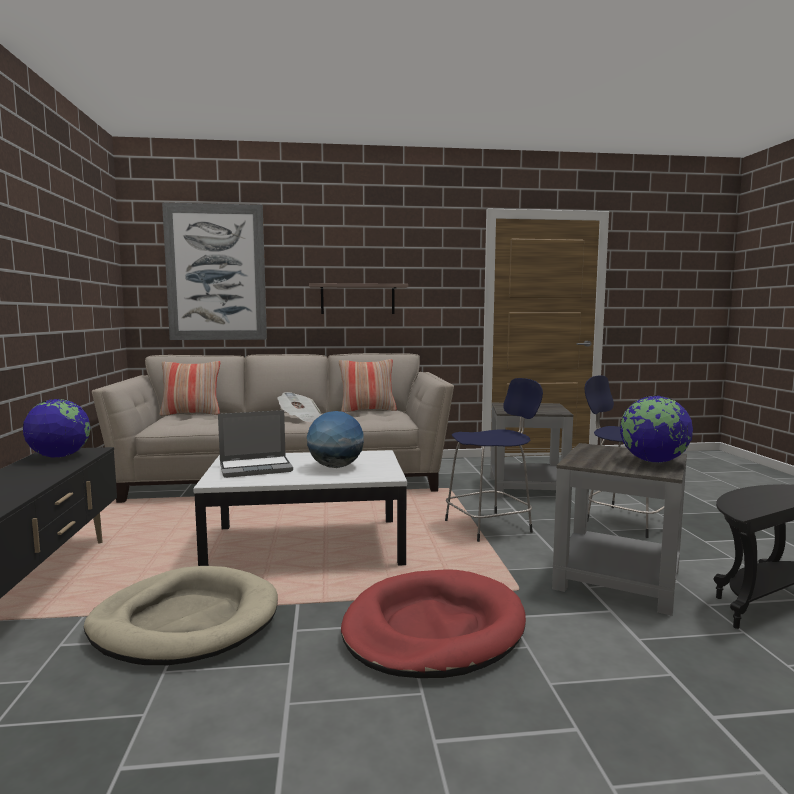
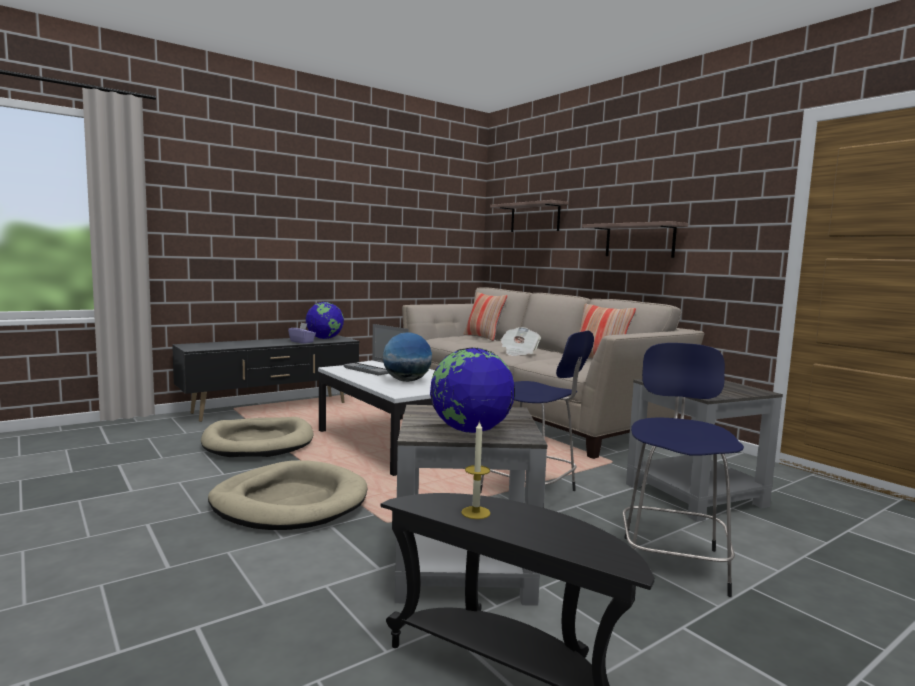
camera: 60 degrees right, 0 degrees up
(60, 467) = (302, 342): none -> purple tissue box
(216, 272) = (535, 217): picture -> shelf
(433, 629) = (289, 502): red dog bed -> beige dog bed
(756, 502) = (475, 512): none -> candle

